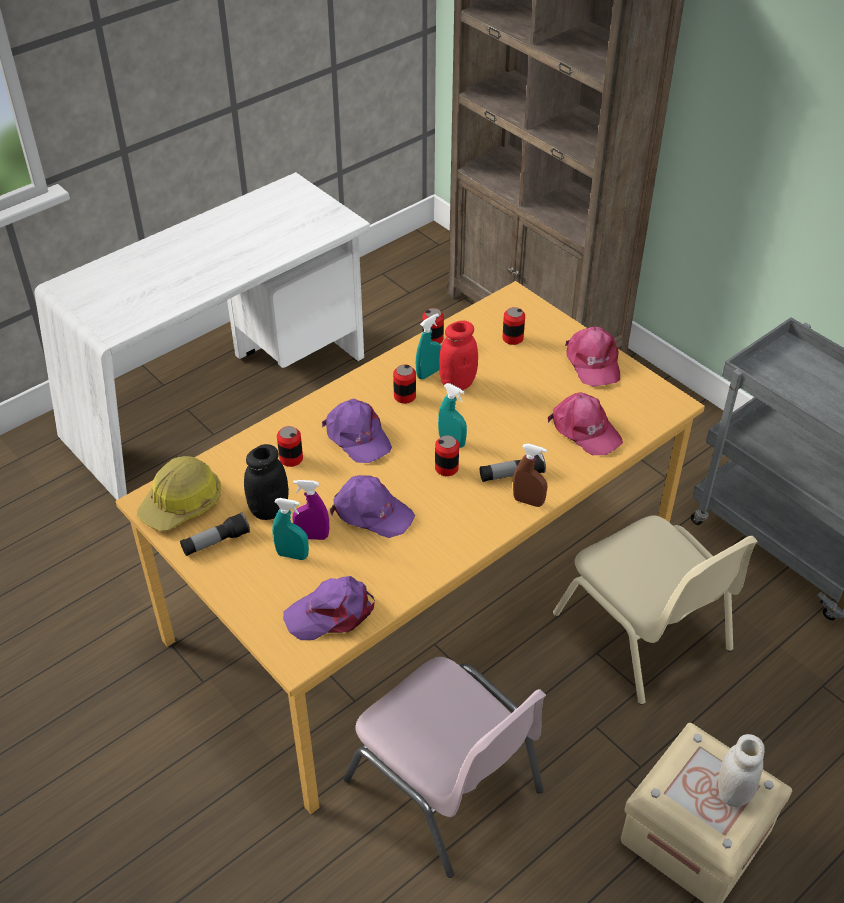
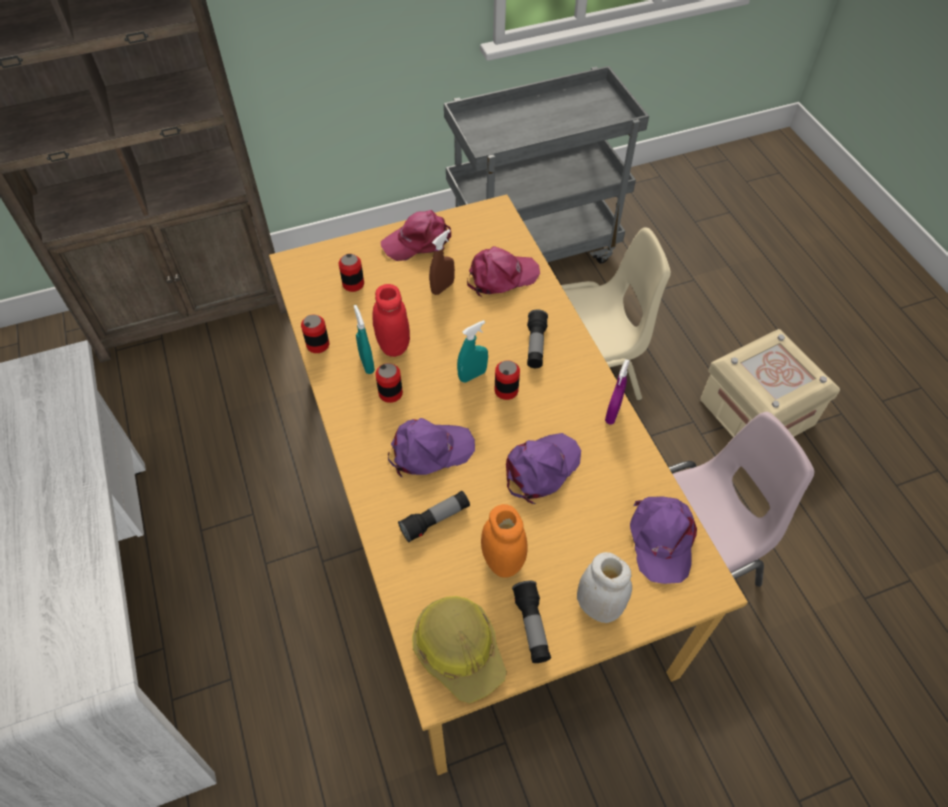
camera: 70 degrees left, 10 degrees up
(269, 509) = (502, 561): black jar -> orange jar
(291, 459) = (435, 520): can -> flashlight
(292, 555) = (574, 554): turquoise spray bottle -> none
(312, 536) = (555, 529): purple spray bottle -> purple spray bottle (612, 413)
(528, 501) = (572, 344): brown spray bottle -> brown spray bottle (442, 287)
(592, 362) = (418, 241): pink cap -> pink cap turned 150 degrees clockwise
(733, 792) = (782, 359): white jar -> white jar (598, 606)

